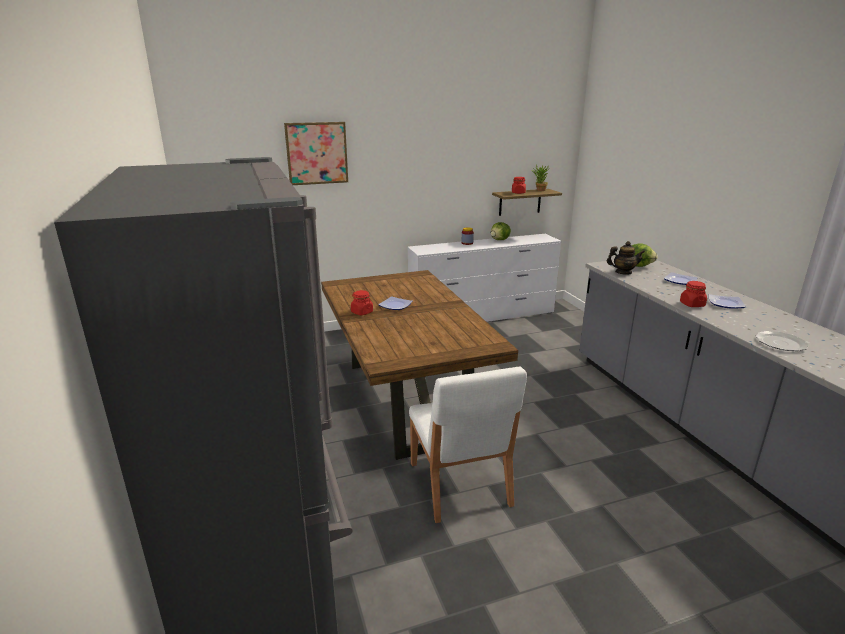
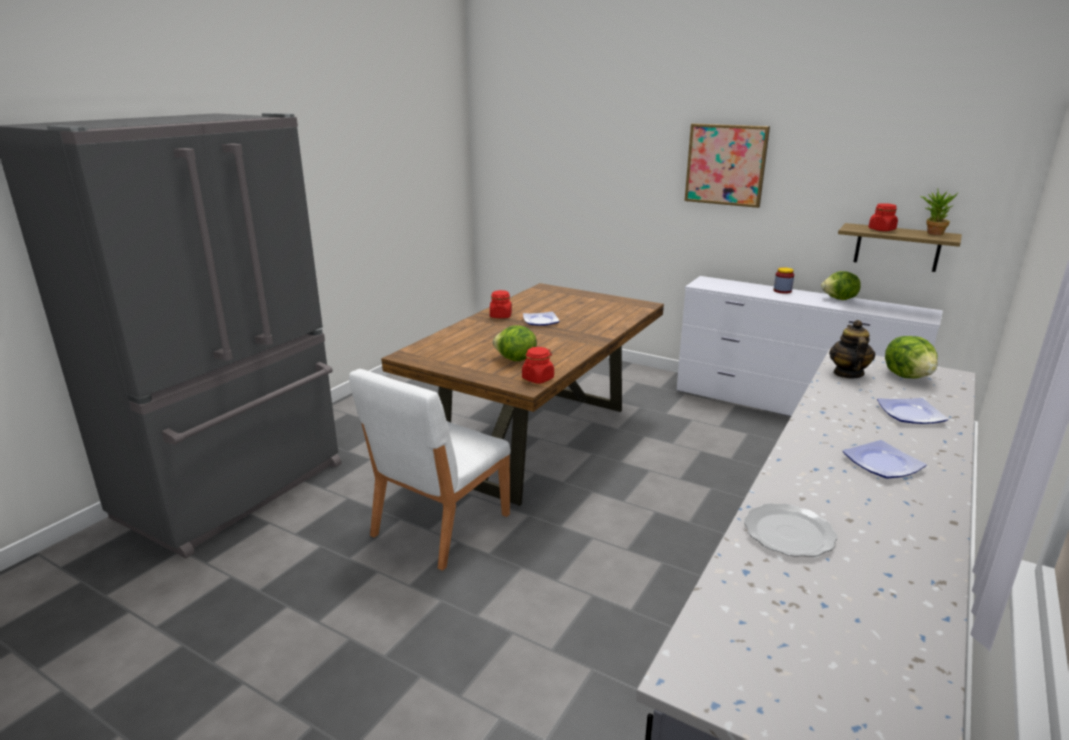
camera: 50 degrees right, 0 degrees up
(316, 153) = (604, 138): picture -> picture (726, 165)
(450, 334) = (515, 359): none -> lettuce
(623, 272) = (847, 374): teapot -> teapot turned 135 degrees counterclockwise
(692, 304) = (818, 440): red jar -> red jar (538, 378)

